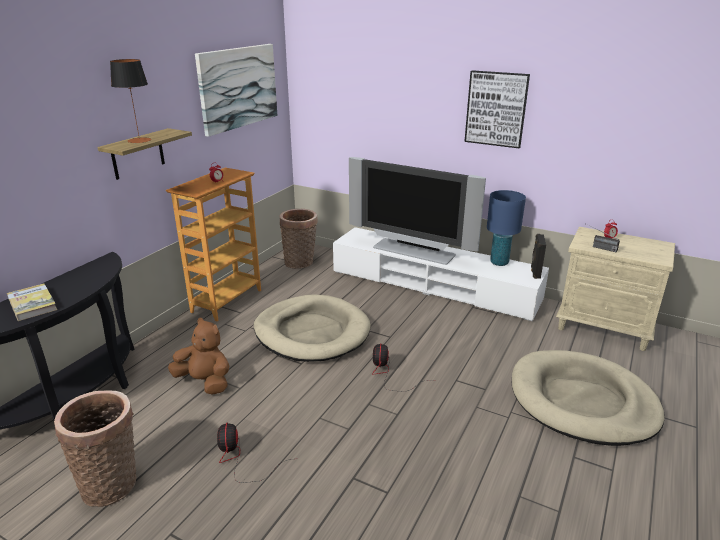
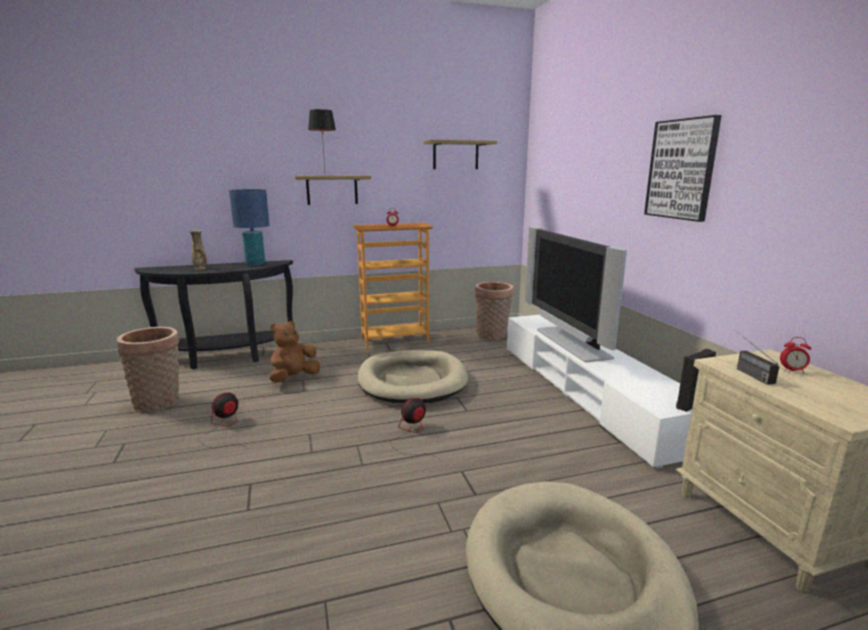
camera: 45 degrees right, 10 degrees down
(32, 304) = (200, 268): book -> vase
(205, 382) = (294, 378): brown plush toy -> brown plush toy turned 120 degrees counterclockwise
(238, 87) = (455, 155): picture -> shelf
(499, 262) = (657, 381): blue table lamp -> blue table lamp (255, 264)

